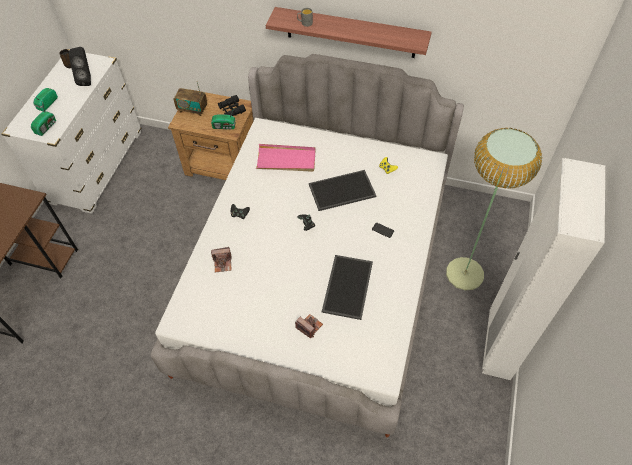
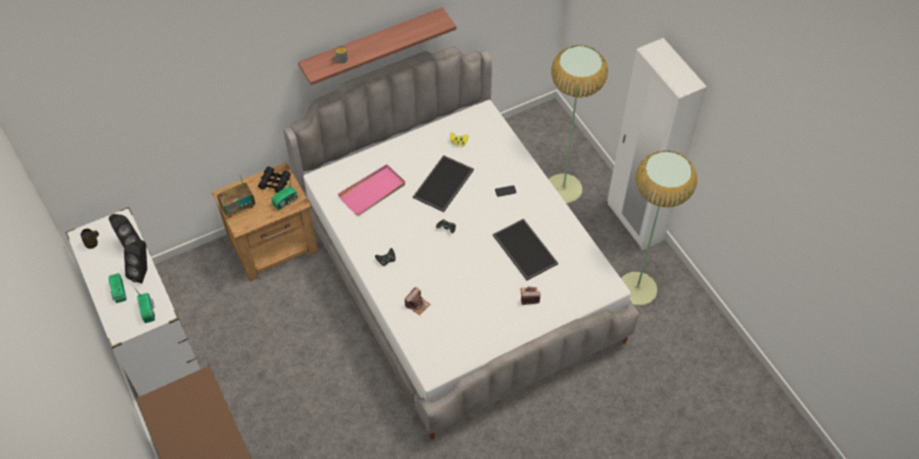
camera: 45 degrees left, 0 degrees up
(73, 102) = (143, 272): none -> black speaker
(444, 401) = (637, 289): none -> floor lamp

